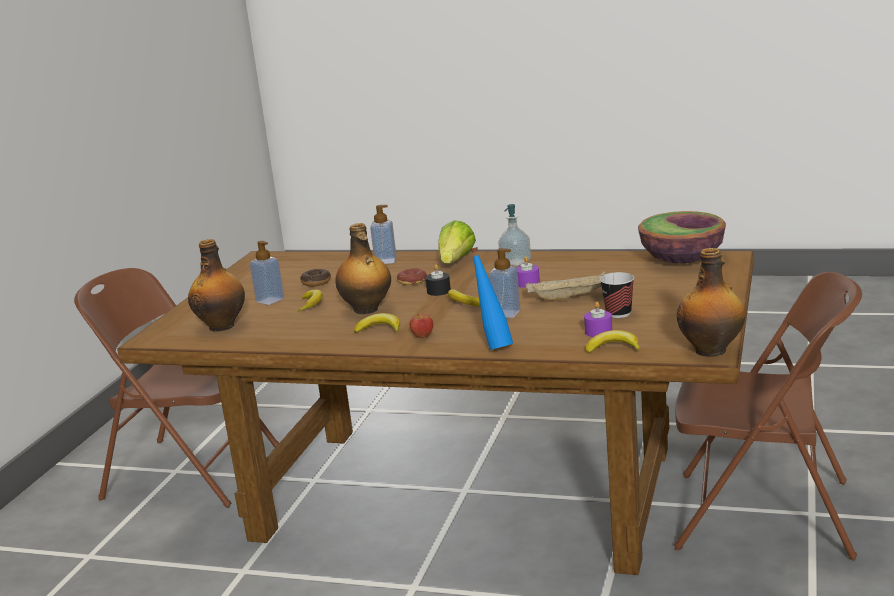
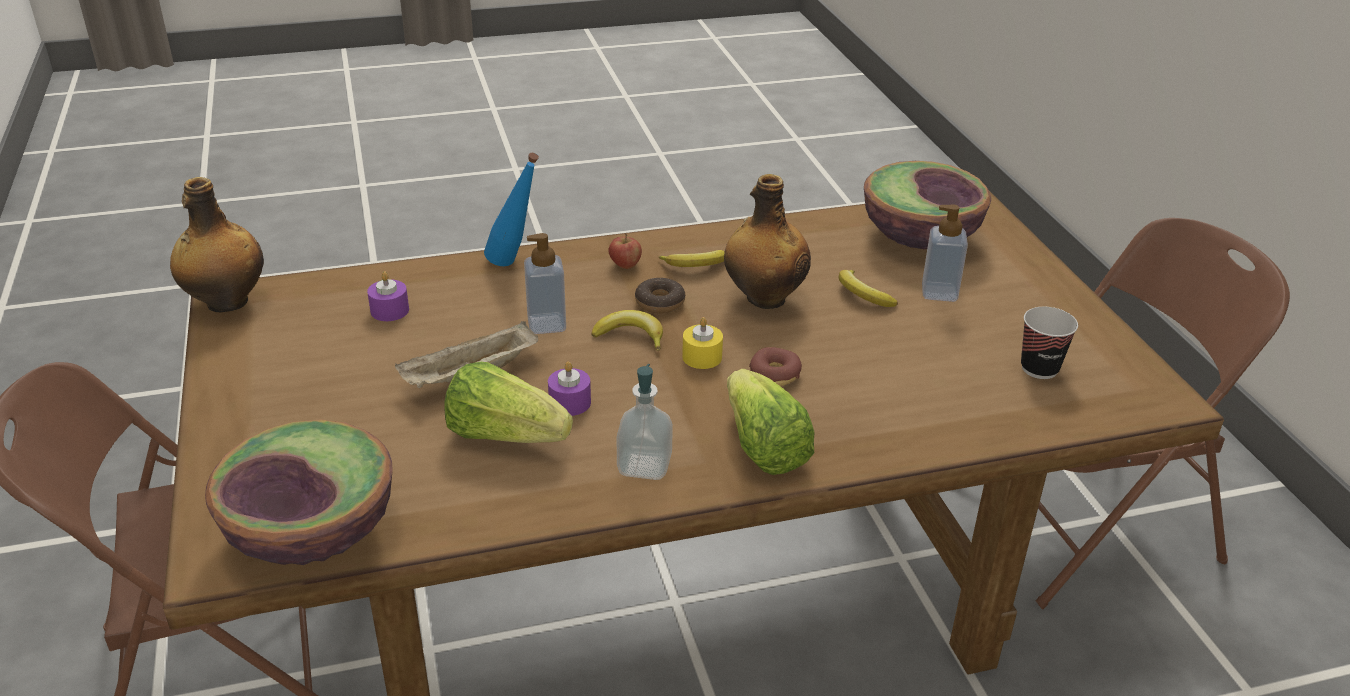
camera: 145 degrees right, 15 degrees up
(222, 326) = (920, 237): bottle -> bowl
(316, 282) = (936, 344): donut -> donut (660, 302)
(385, 261) = (901, 426): soap dispenser -> none
(438, 291) = (702, 357): black candle -> yellow candle
(571, 277) = (505, 435): none -> lettuce
(613, 348) = (356, 285): banana -> none
(618, 313) = (377, 352): cup -> cup (1039, 368)

